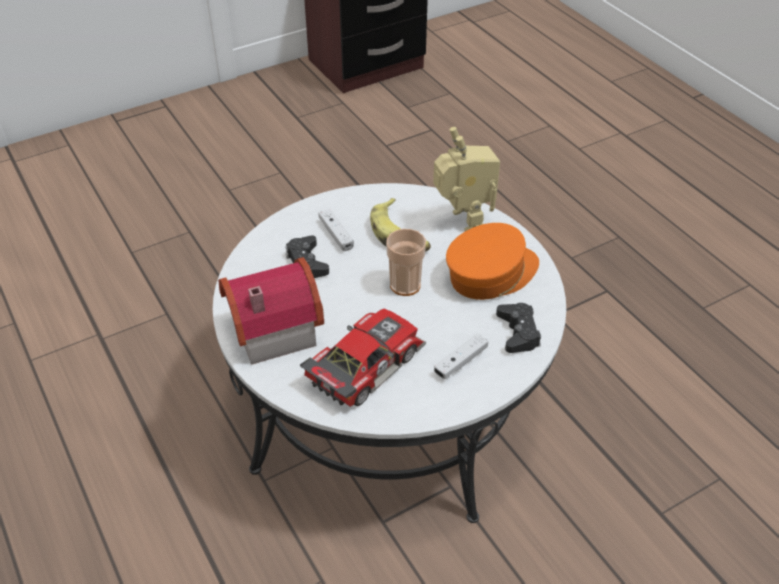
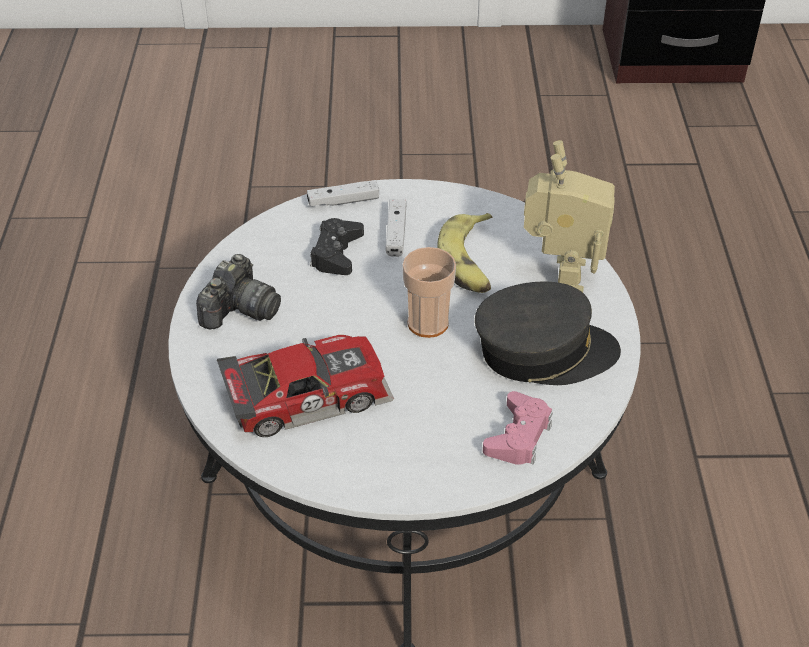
camera: 30 degrees right, 0 degrees up
(270, 328) = (239, 310): toy house -> camera
(460, 362) = (419, 440): white game controller -> white game controller (343, 201)
(491, 274) = (543, 351): orange cap -> grey cap
(518, 332) = (518, 436): black game controller -> pink game controller

